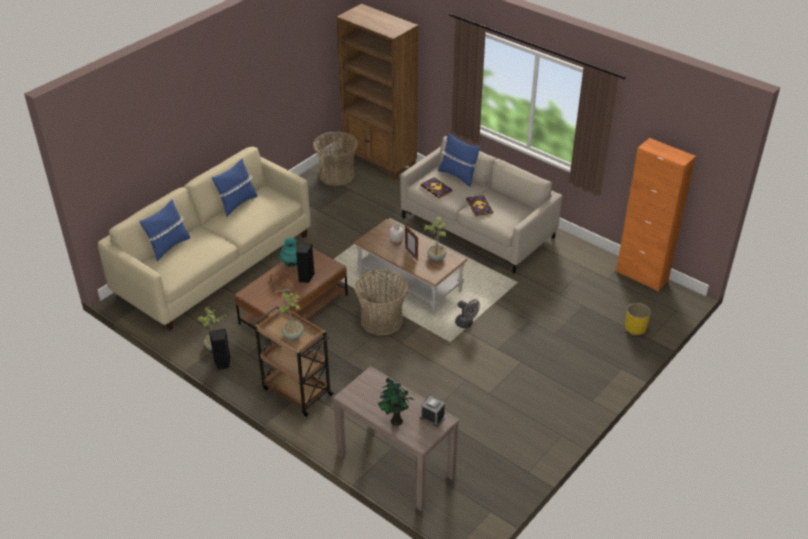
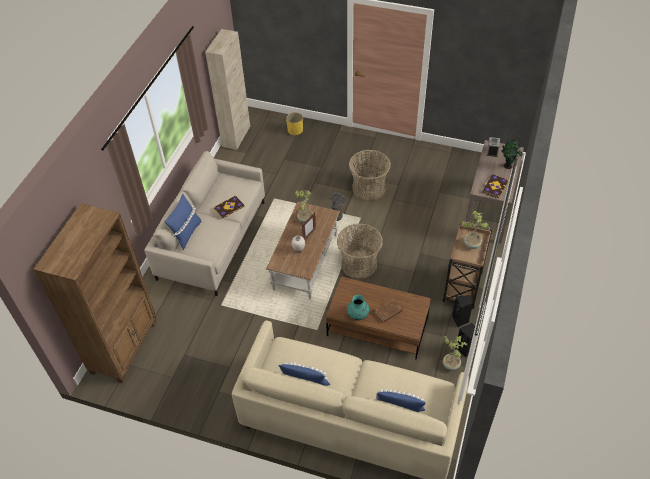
camera: 110 degrees left, 10 degrees up
(305, 277) = (371, 298): black speaker -> black speaker (460, 320)
(337, 175) = (162, 376): basket -> basket (368, 188)
(436, 188) = (213, 242): book -> book (494, 186)
(641, 276) = (236, 136): orange cabinet -> beige cabinet

